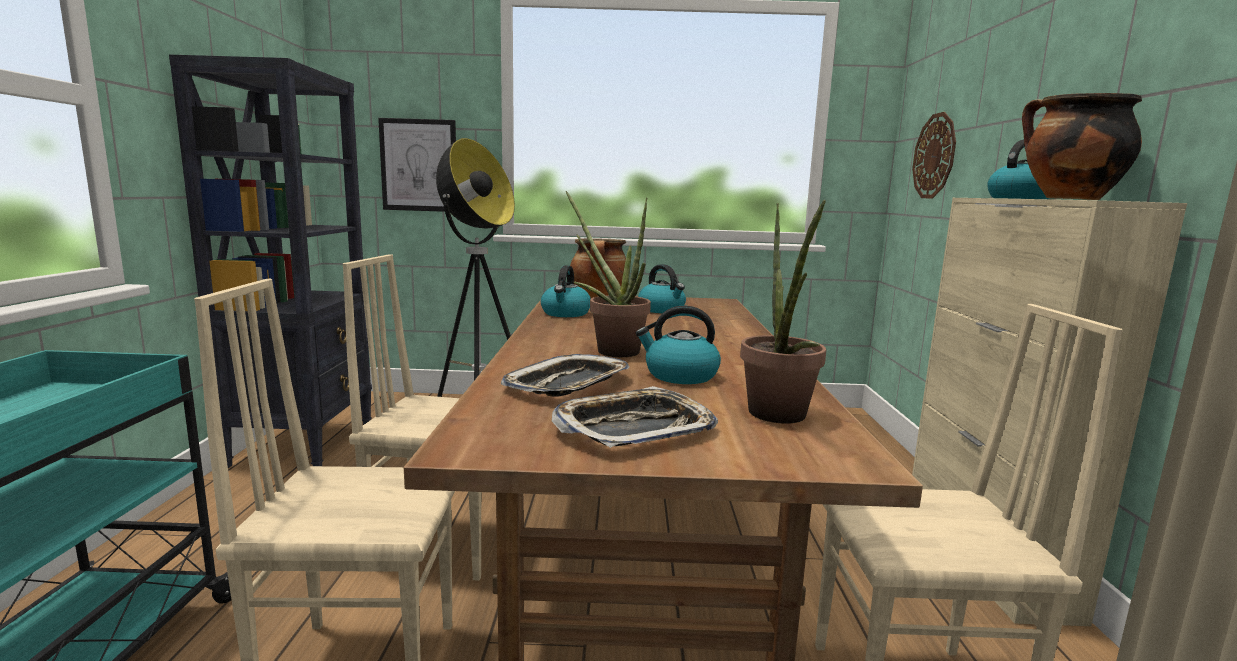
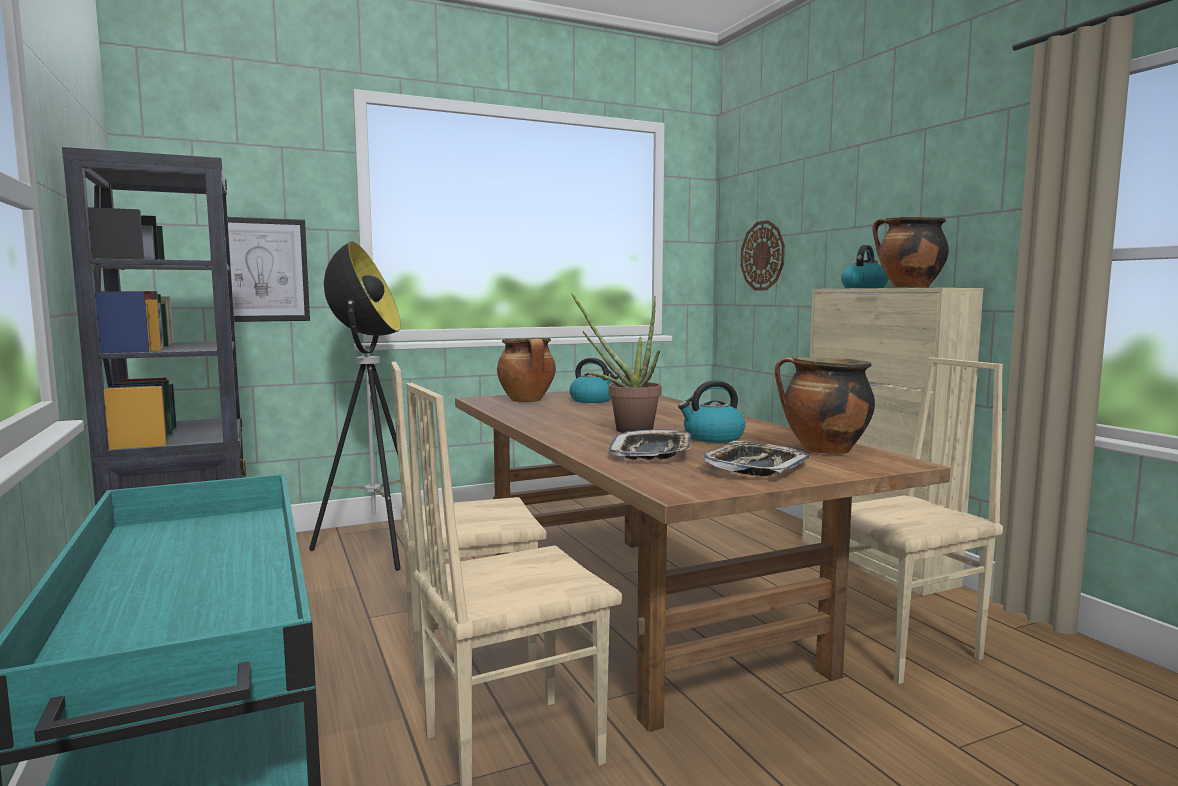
camera: 25 degrees left, 5 degrees down
(565, 313) = (521, 411): kettle -> none
(779, 418) = (823, 450): potted plant -> cooking pot

